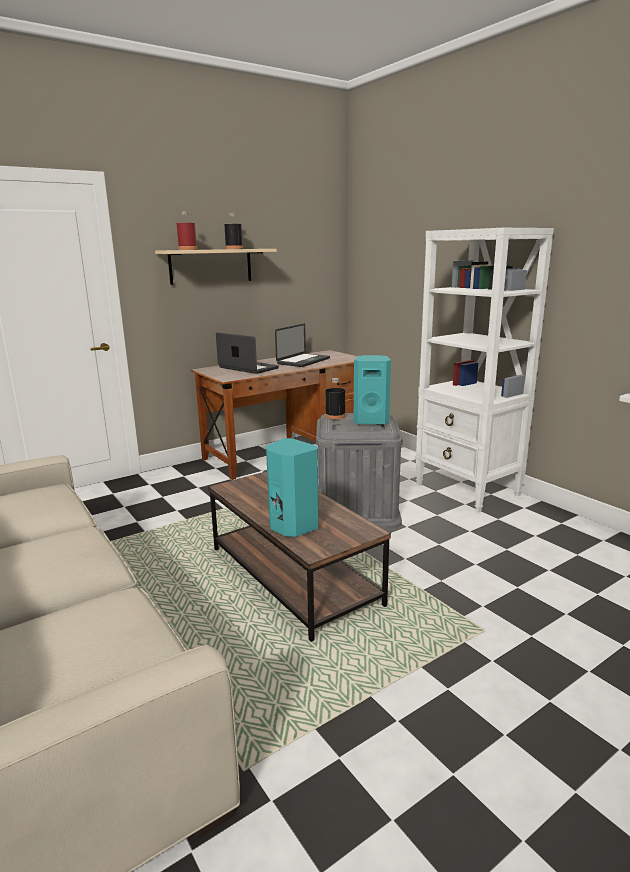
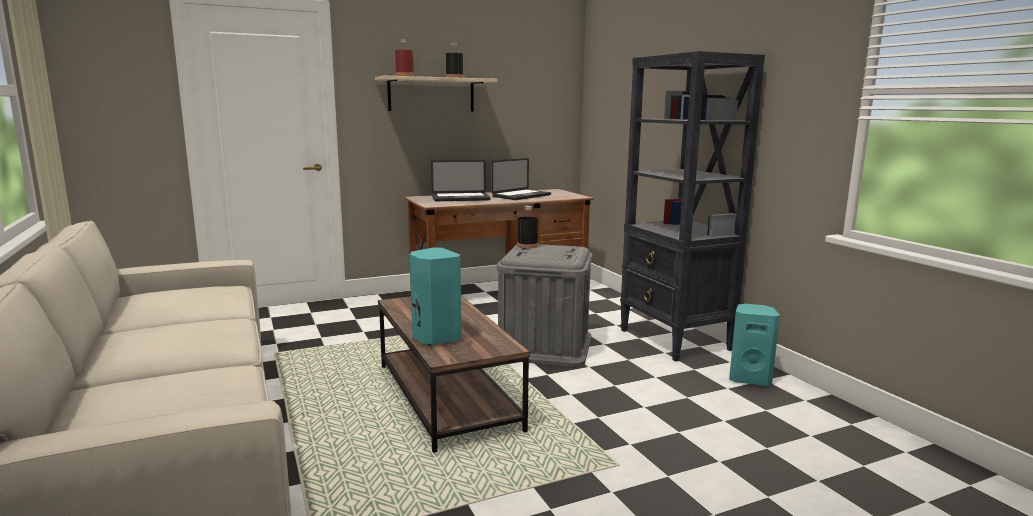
camera: 10 degrees right, 5 degrees down
(248, 368) = (460, 198): laptop -> laptop turned 120 degrees clockwise
(371, 421) = (560, 252): turquoise speaker -> turquoise speaker (749, 378)
(467, 490) = (675, 340): white bookcase -> black bookcase

